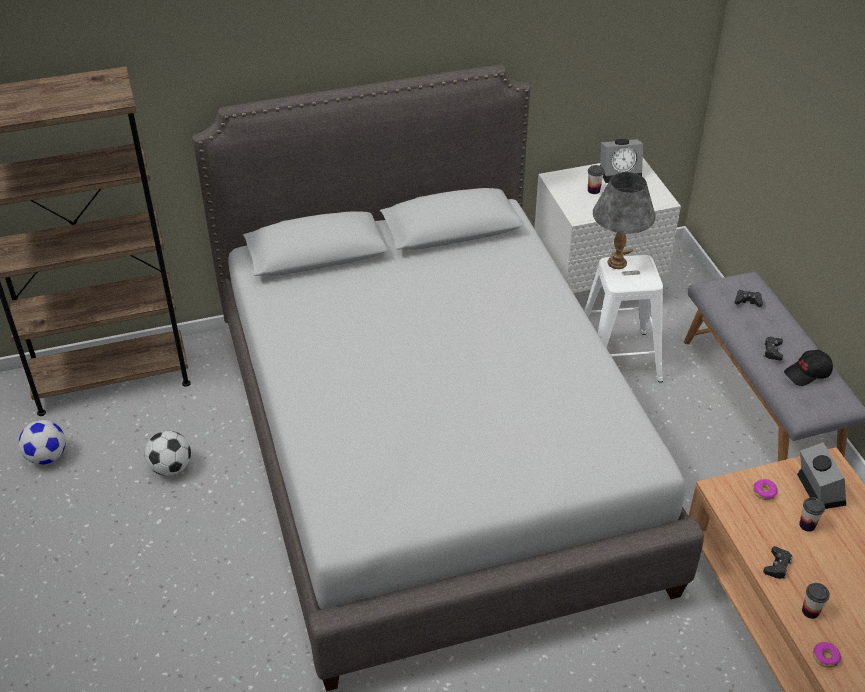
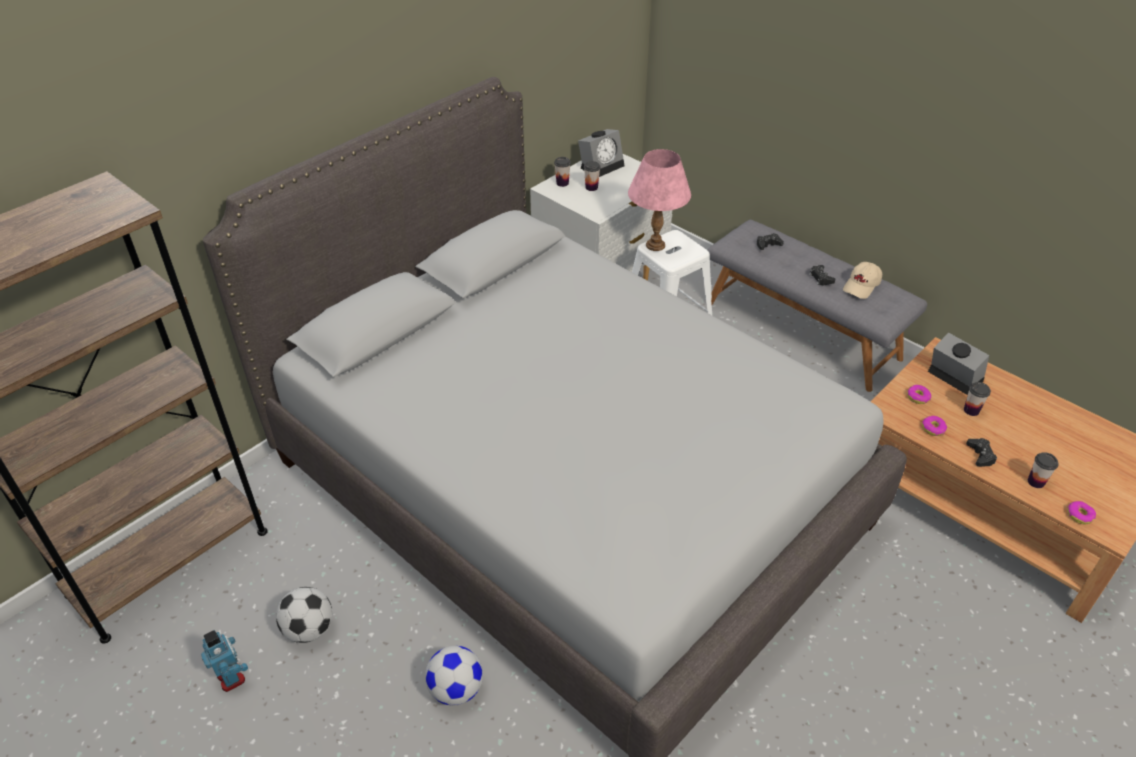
camera: 30 degrees left, 0 degrees up
(47, 457) = (148, 685): football -> football (456, 689)
(101, 476) = (231, 677): none -> toy robot
(570, 178) = (562, 183): none -> cup
(617, 263) = (655, 245): grey table lamp -> pink table lamp
(752, 524) = (933, 429): none -> donut
(808, 373) = (862, 286): black cap -> beige cap

